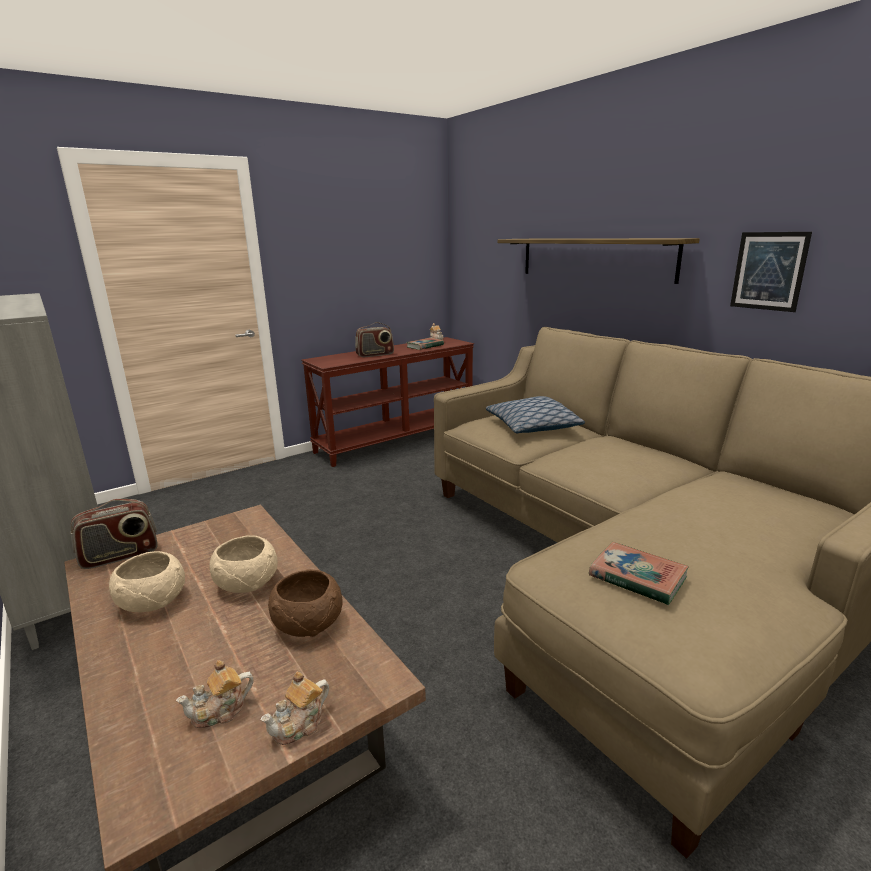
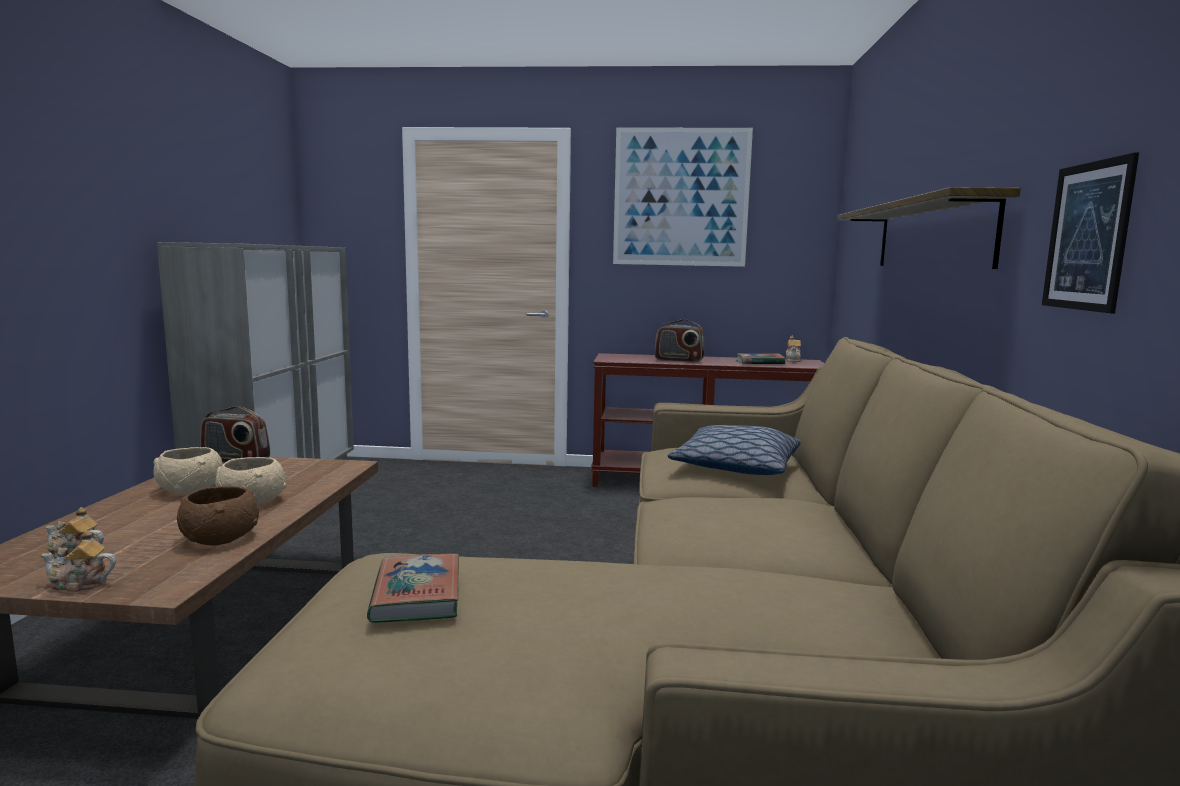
camera: 40 degrees right, 10 degrees down
(346, 222) = (681, 197): none -> picture

